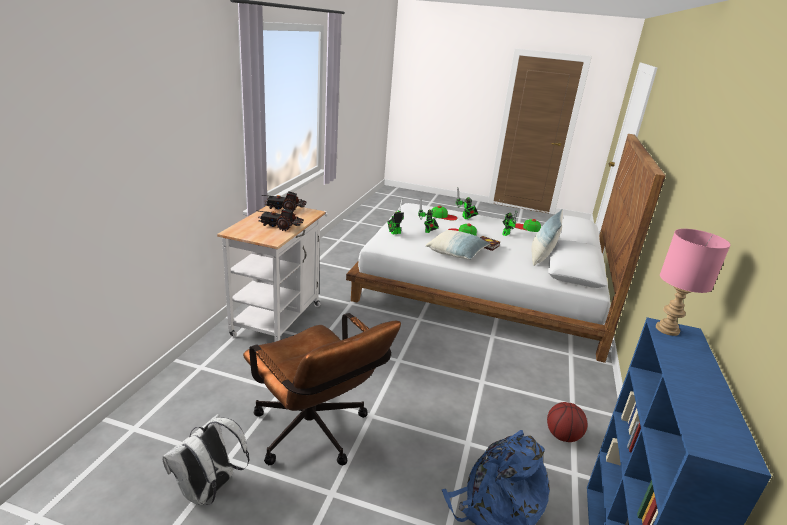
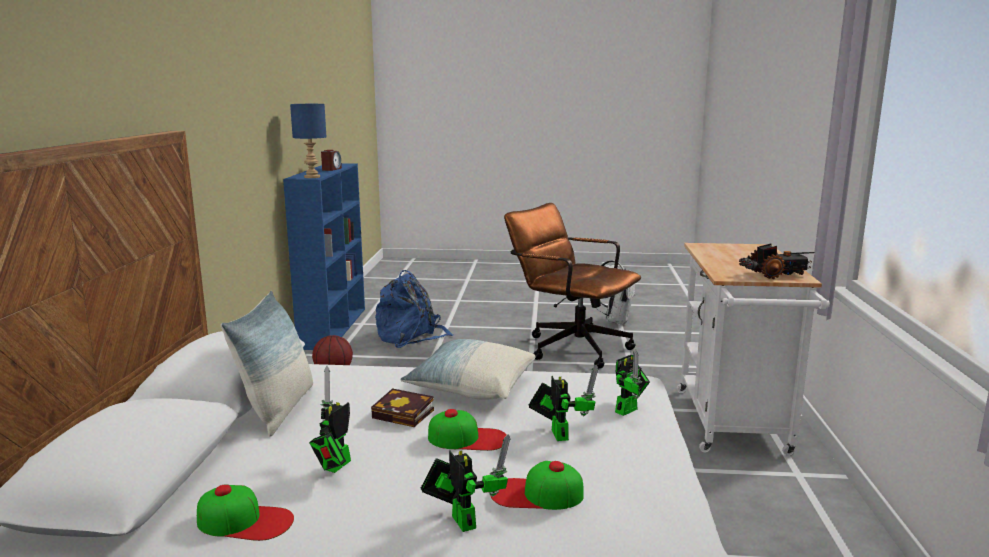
camera: 170 degrees right, 10 degrees down
(280, 226) = (725, 256): toy truck -> none
(666, 329) = (313, 177): pink table lamp -> blue table lamp
(687, 384) = (331, 169): none -> alarm clock

